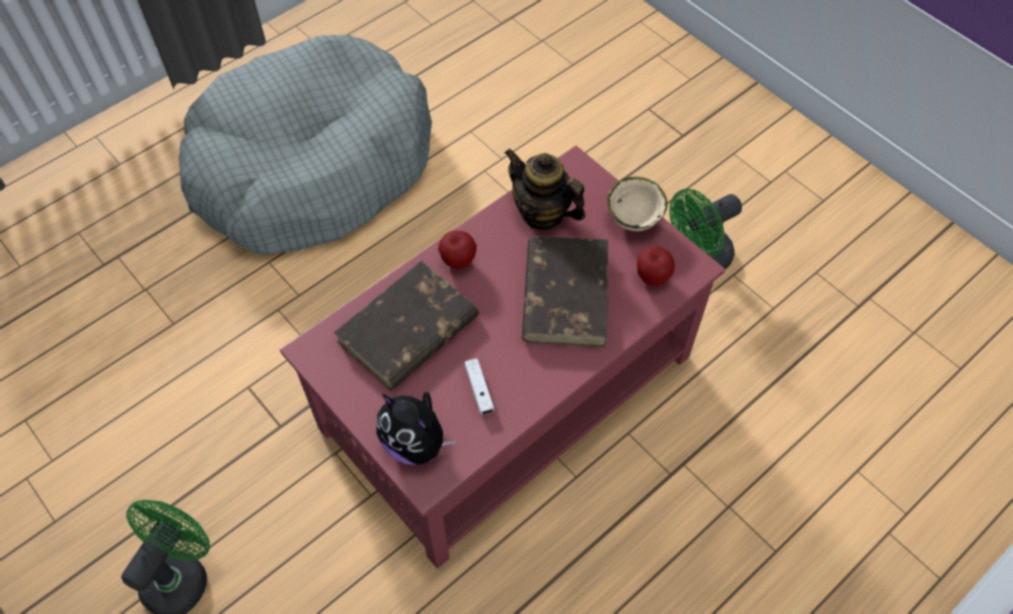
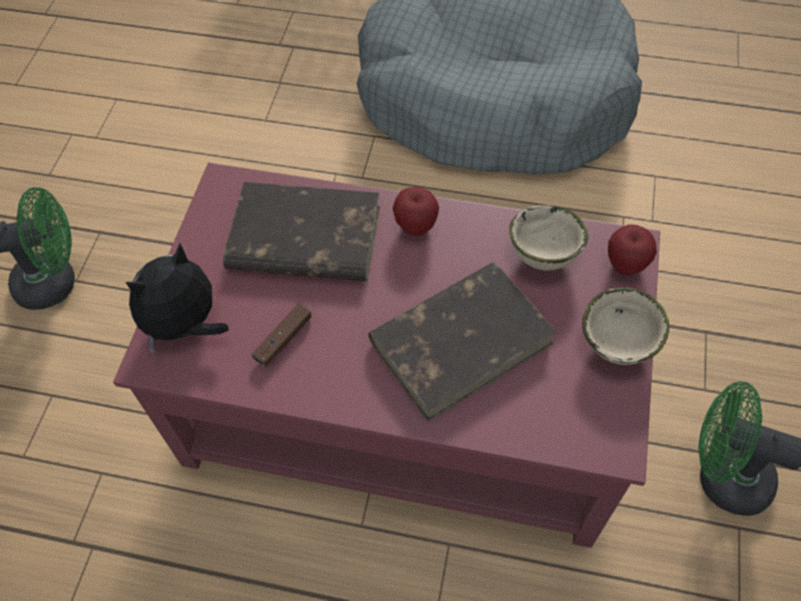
camera: 55 degrees right, 0 degrees up
(415, 443) = (185, 326): plush toy -> plush toy turned 45 degrees clockwise
(479, 390) = (283, 339): white game controller -> brown game controller
(542, 213) = (541, 257): teapot -> beige bowl
(652, 278) = (559, 412): apple -> apple (625, 265)

